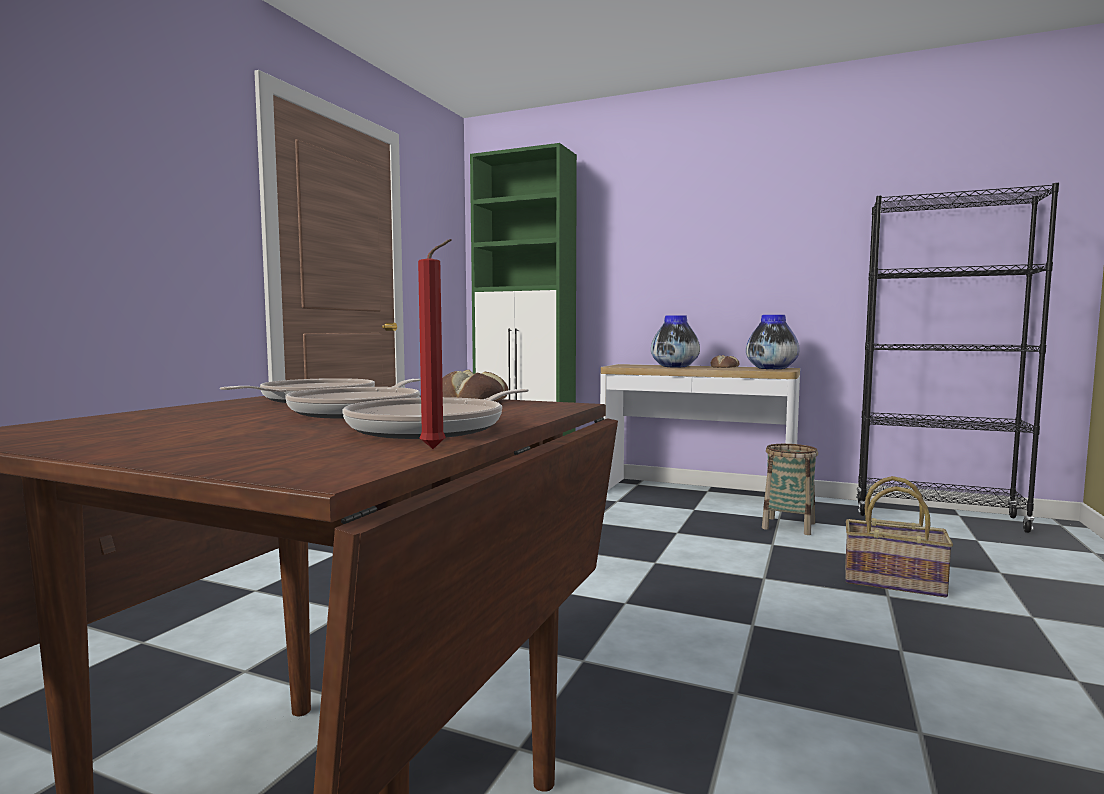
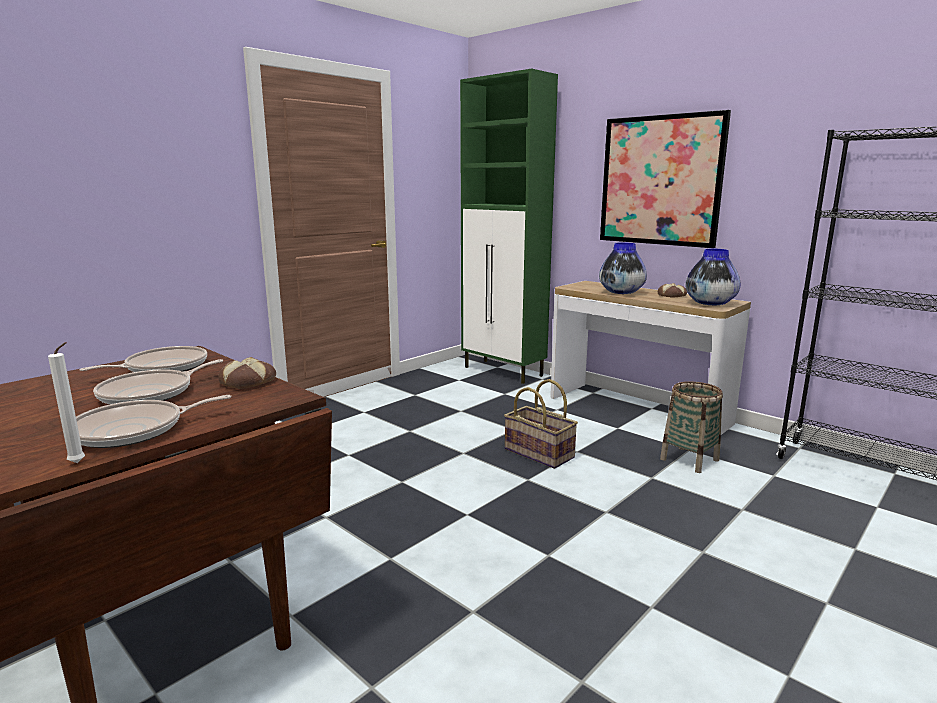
camera: 20 degrees right, 10 degrees up
(437, 449) = (79, 463): red candle -> white candle
(695, 257) = (660, 181): none -> picture
(894, 581) = (726, 538): basket -> basket (540, 453)

